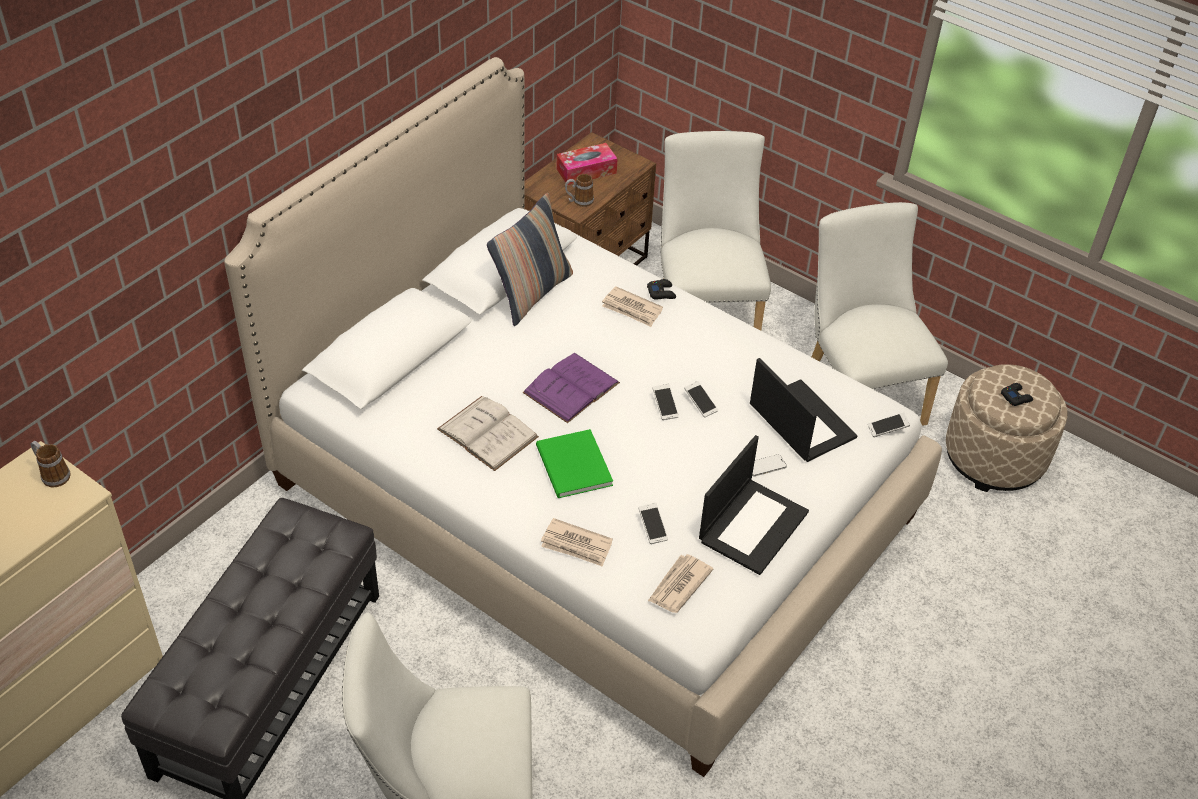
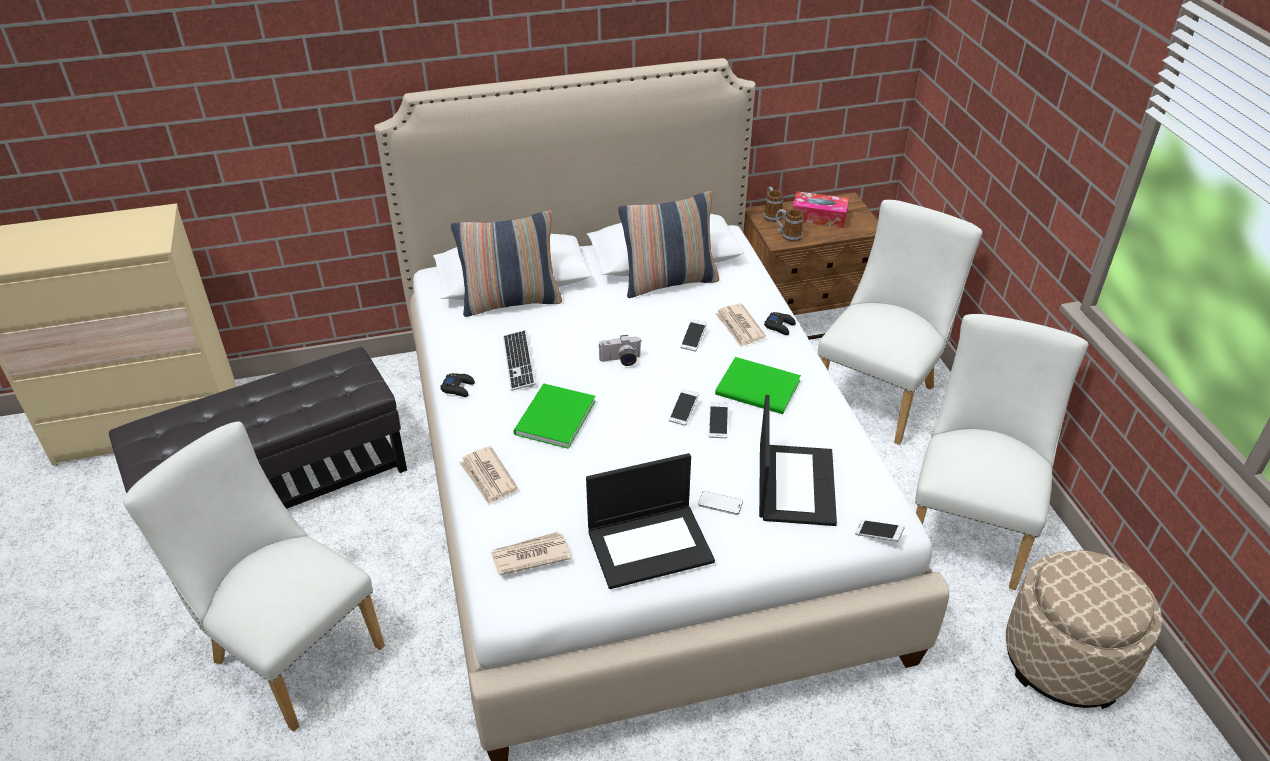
camera: 40 degrees right, 5 degrees down
(52, 474) = (155, 225): mug -> mug (771, 215)
(415, 380) = (511, 301): none -> pillow
(487, 433) = (519, 362): white book -> keyboard
(571, 387) = (621, 360): purple book -> camera
(652, 527) = (561, 497): phone -> phone (693, 339)
(701, 357) = (759, 389): none -> green book
(1016, 397) = (1091, 593): black game controller -> black game controller (458, 388)

